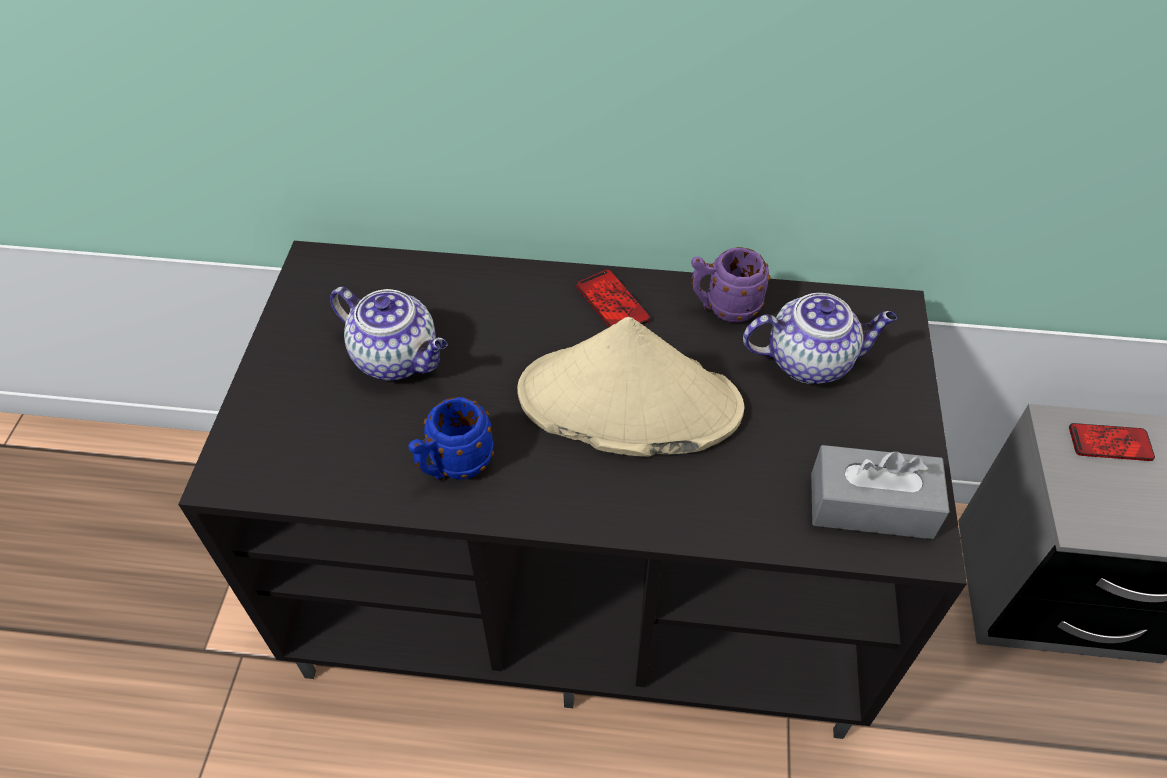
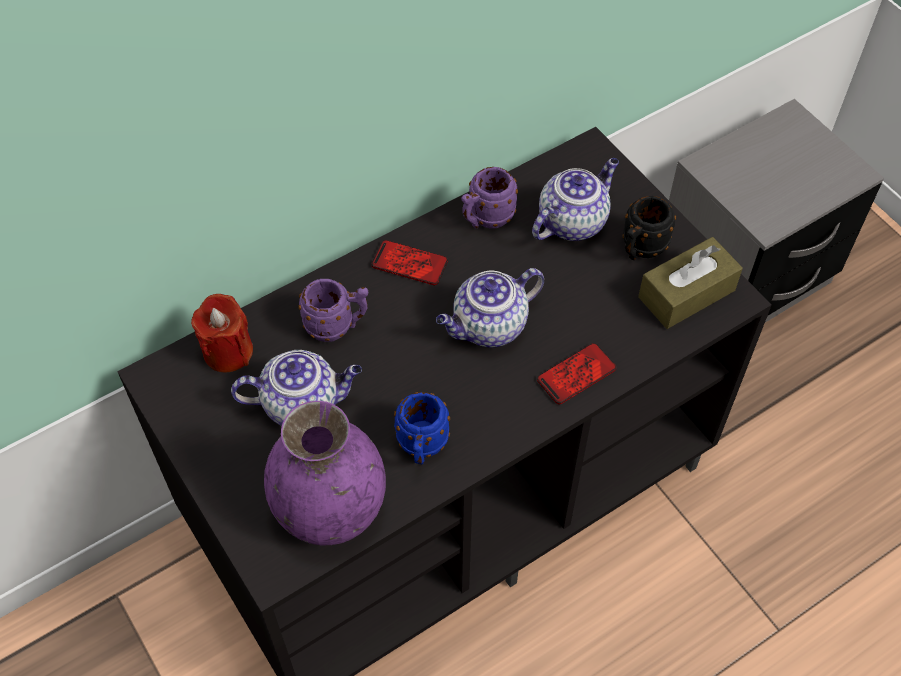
camera: 40 degrees left, 5 degrees up
(322, 460) = (329, 508): none -> purple vase
(387, 278) = (228, 351): none -> red candle
(494, 314) = (337, 326): none -> purple mug
(628, 402) = (488, 327): beige hat -> teapot
(859, 430) = (640, 249): none -> black mug
(871, 505) = (686, 293): grey tissue box -> brown tissue box
(1110, 443) = (742, 158): phone -> phone (576, 374)

